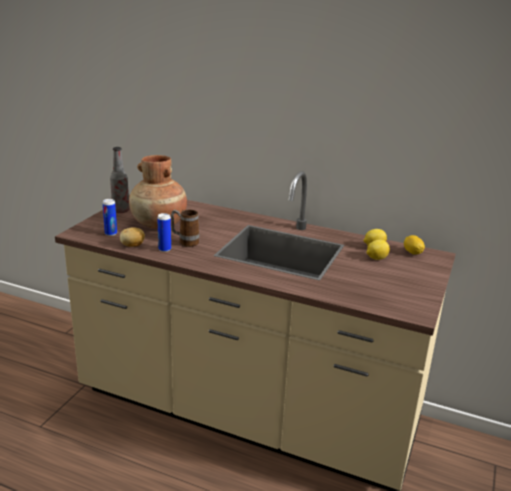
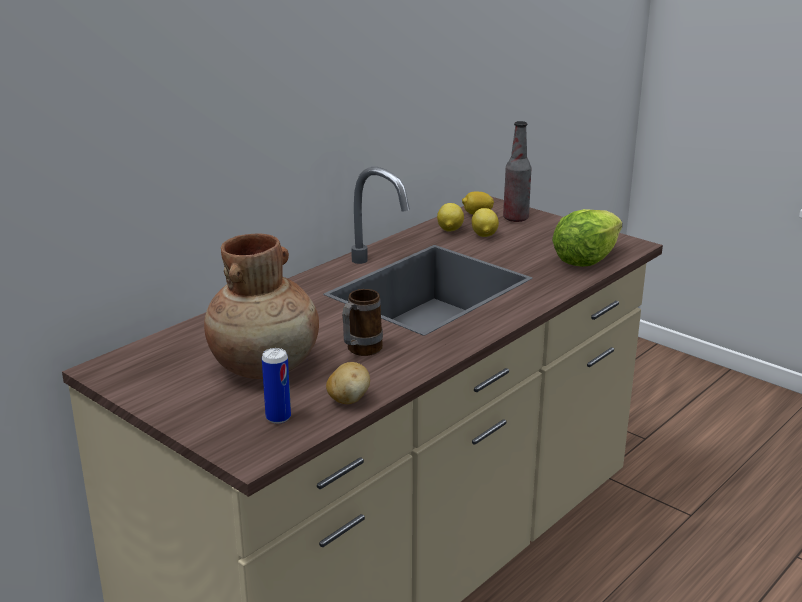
camera: 70 degrees left, 0 degrees up
(120, 211) = (168, 399): bottle -> bottle (515, 218)
(164, 249) = (380, 372): can -> none
(368, 296) = (585, 259): none -> lettuce

